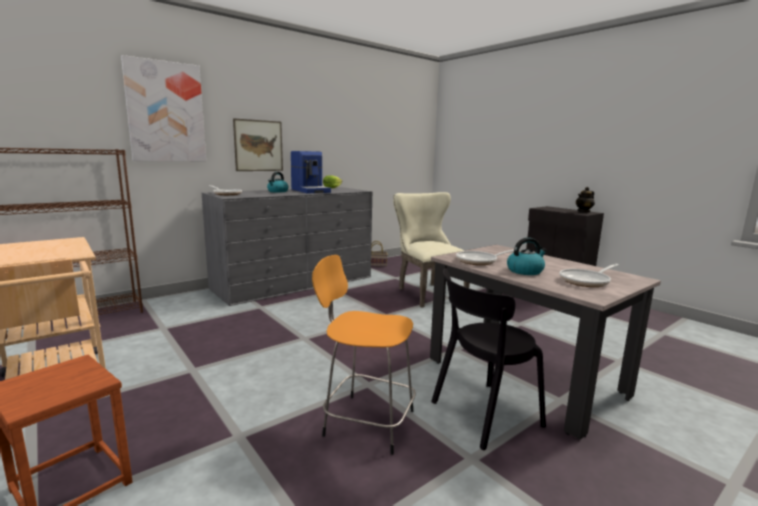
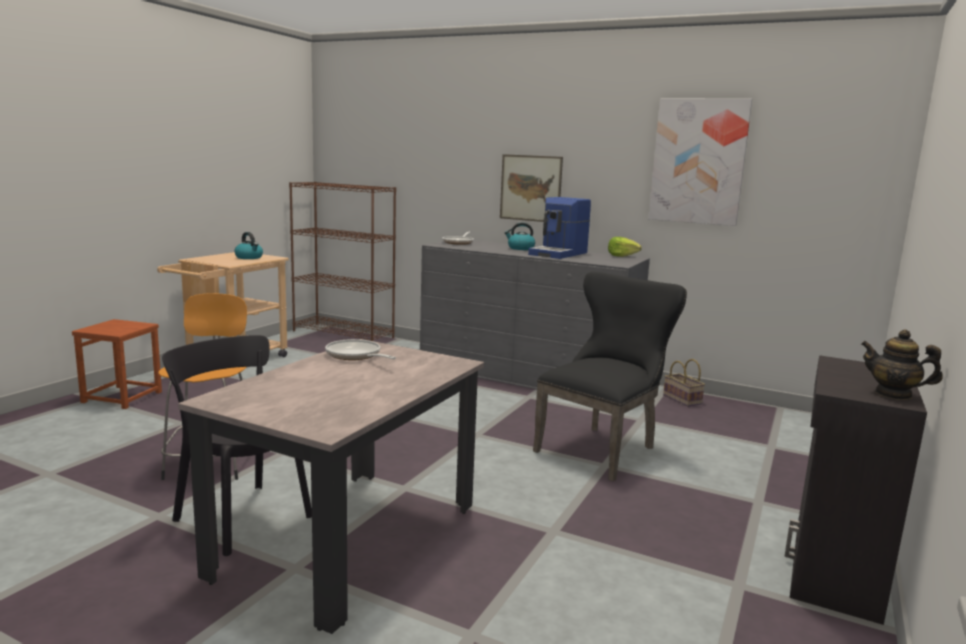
camera: 65 degrees right, 0 degrees up
(166, 112) = (439, 150): picture -> picture (698, 161)
(427, 293) = (602, 448): beige chair -> black chair
(525, 271) = (321, 374): kettle -> kettle (249, 257)
(587, 281) = (288, 400): frying pan -> none

